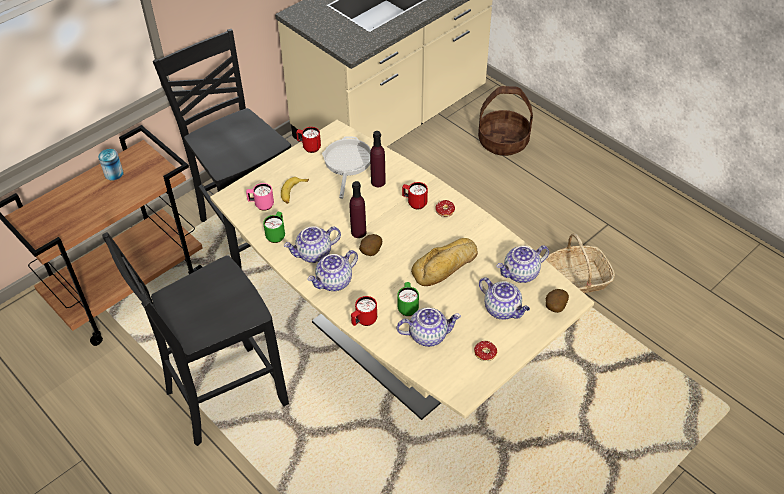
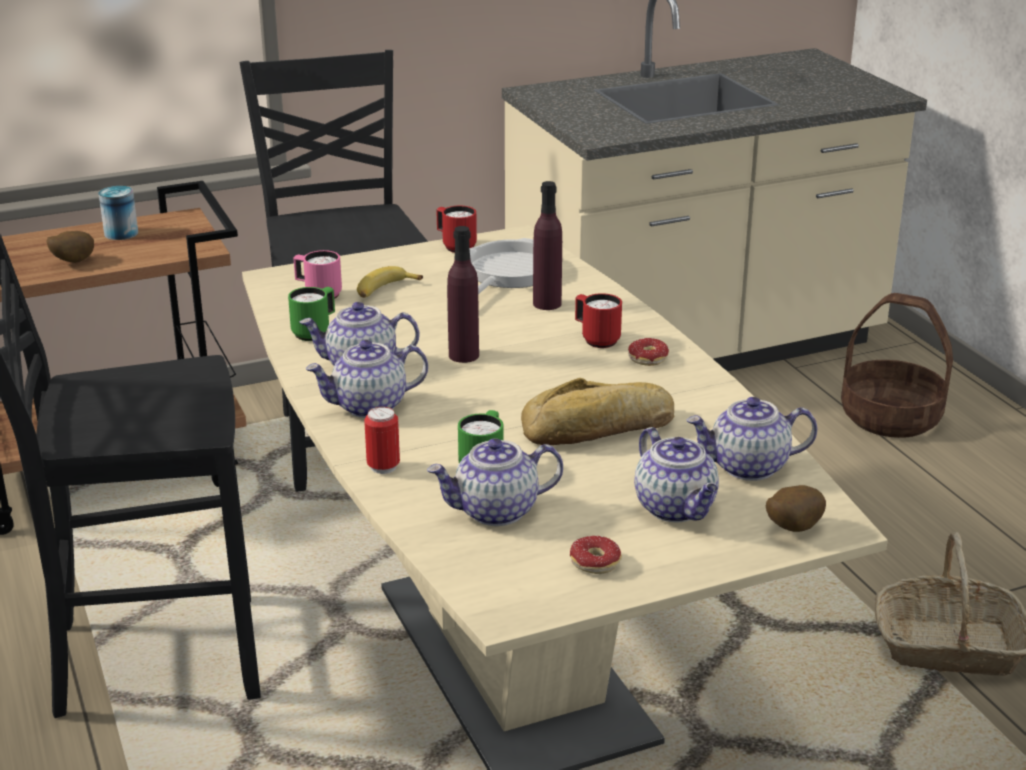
camera: 20 degrees right, 20 degrees down
(364, 321) = (383, 467): red mug -> can
(370, 252) = (465, 383): potato -> potato (72, 262)
(428, 335) = (496, 511): teapot -> teapot turned 150 degrees clockwise

